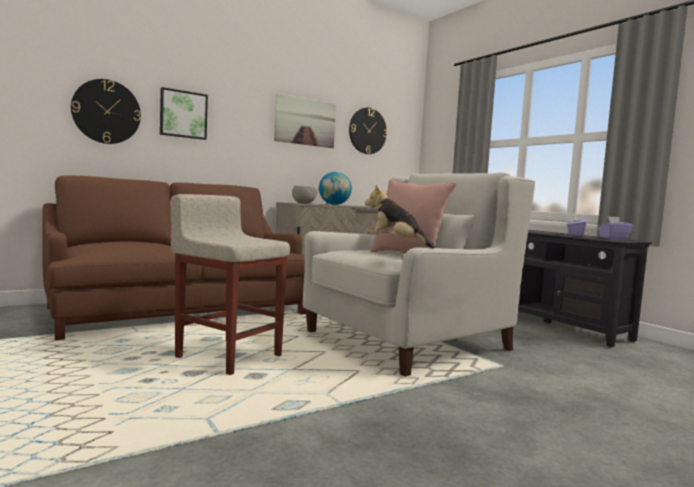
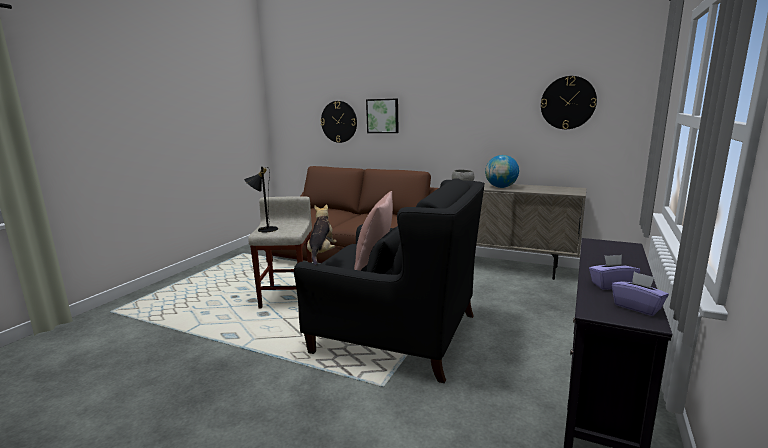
camera: 60 degrees right, 10 degrees up
(222, 240) = (264, 229): none -> black table lamp
(305, 122) = (487, 105): picture -> none
(407, 341) = (396, 333): white armchair -> black armchair

